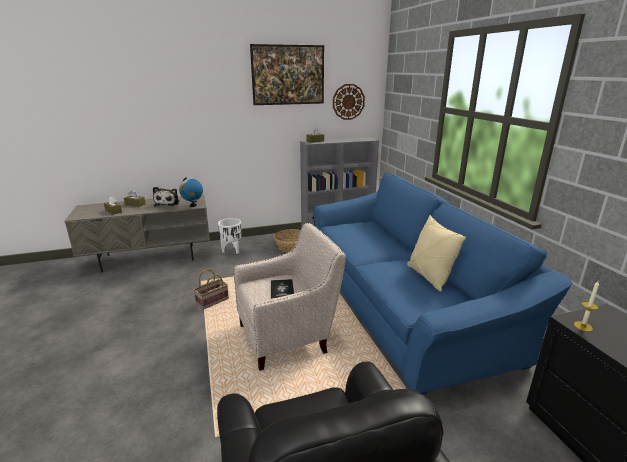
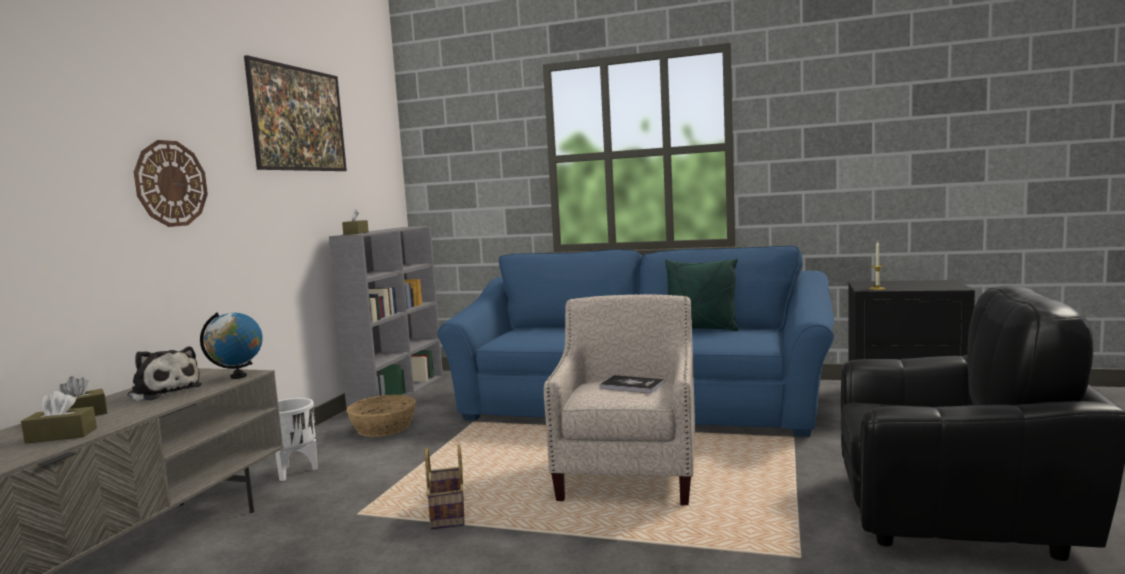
camera: 55 degrees left, 15 degrees down
(348, 102) = (370, 170): wall clock -> wall clock (171, 183)
(429, 277) = (700, 330): beige pillow -> green pillow

